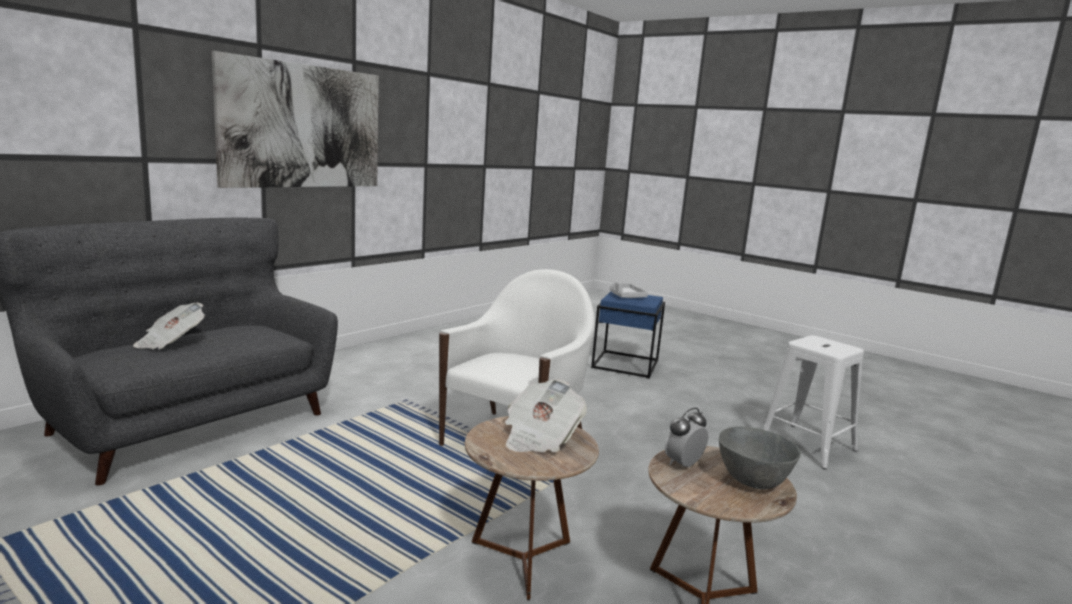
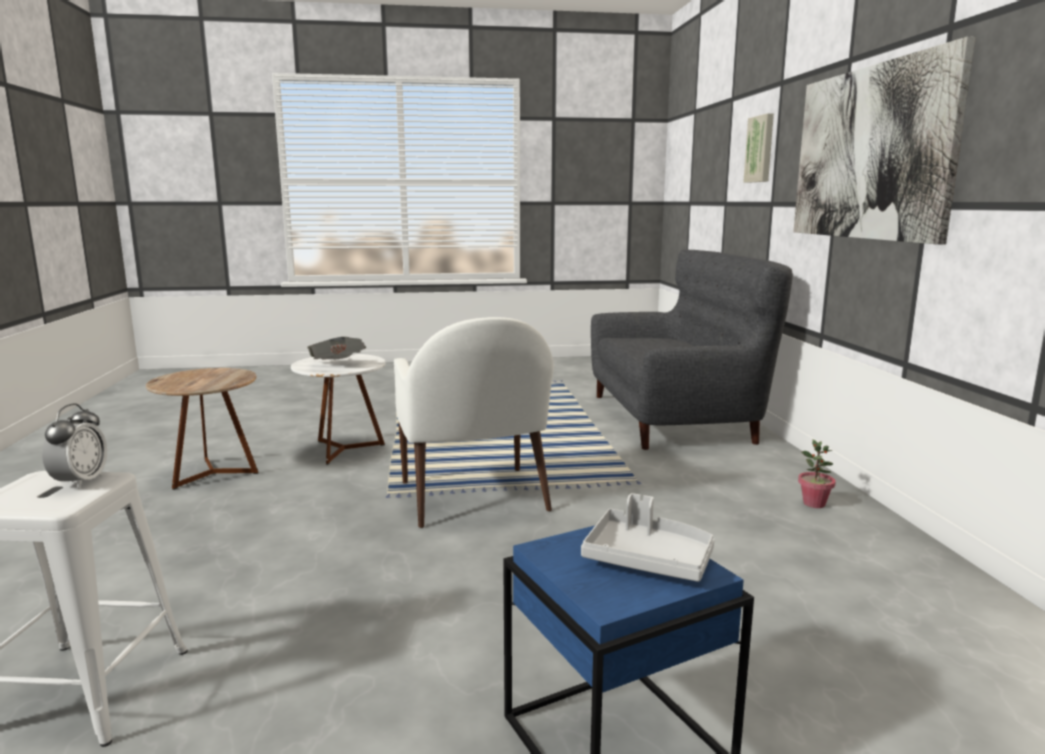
camera: 135 degrees right, 0 degrees up
(106, 94) = (760, 149): none -> picture
(170, 342) = (675, 346): newspaper -> none
(374, 358) = (814, 504): none -> potted plant
(523, 559) = (344, 450): brown side table -> white side table
(683, 464) = (231, 377): alarm clock -> alarm clock (80, 482)
(753, 482) = (178, 381): grey bowl -> none

